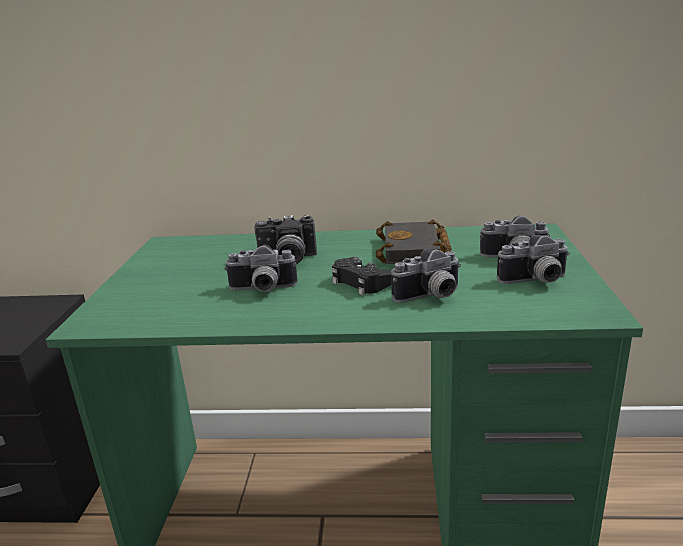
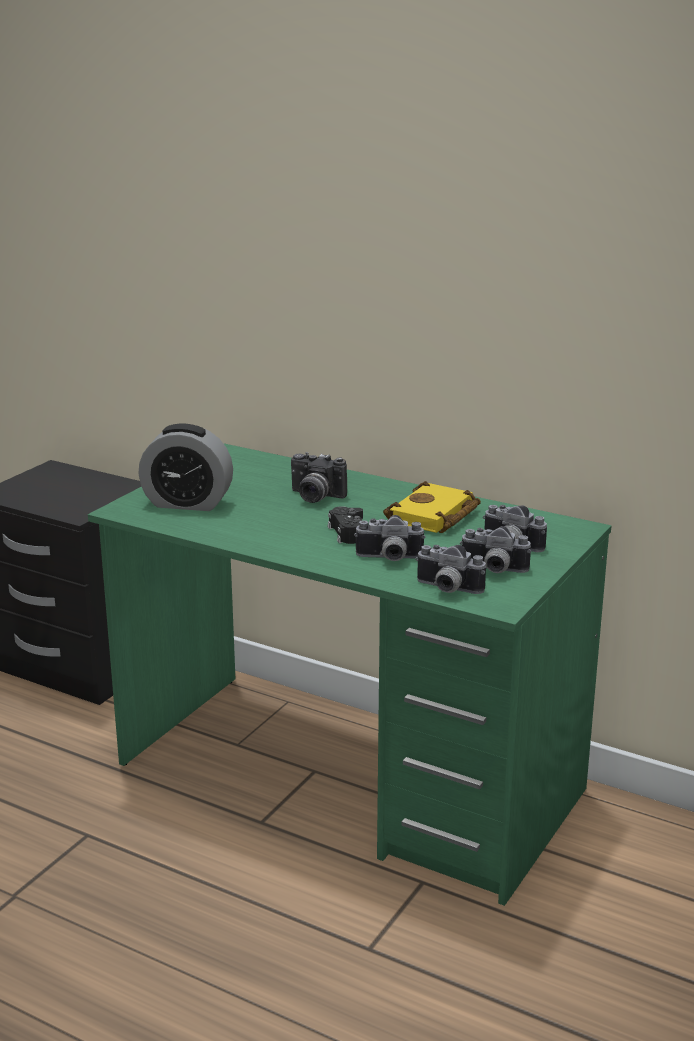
camera: 25 degrees right, 0 degrees up
(161, 297) = (187, 503): none -> alarm clock
(262, 289) = (267, 517): camera -> camera (446, 589)
(415, 250) = (434, 517): black book -> yellow book

